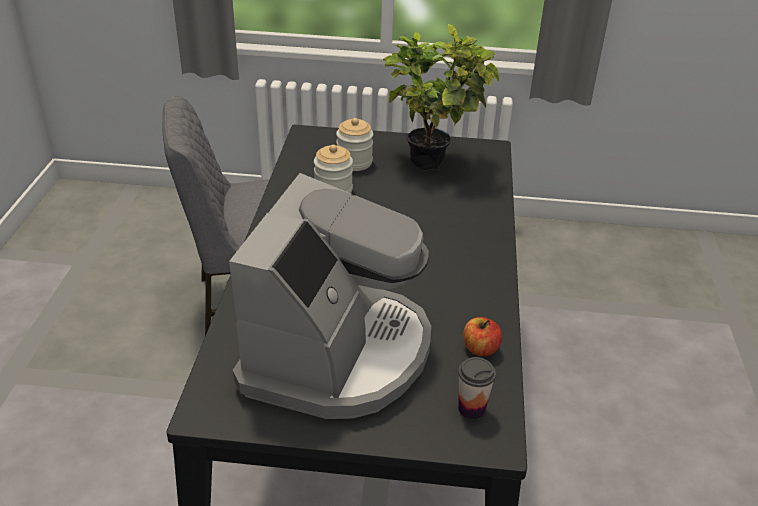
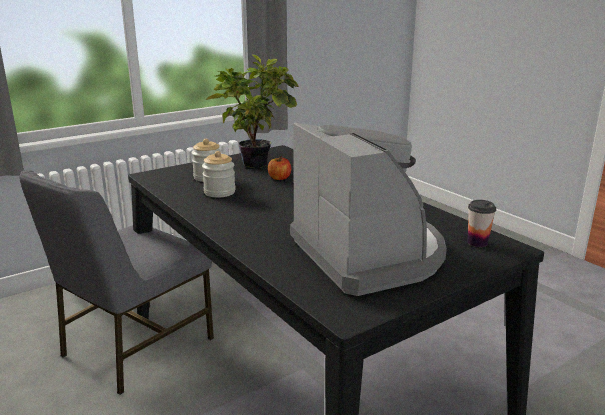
camera: 40 degrees left, 15 degrees down
(480, 349) = (433, 220): apple -> apple (279, 178)

